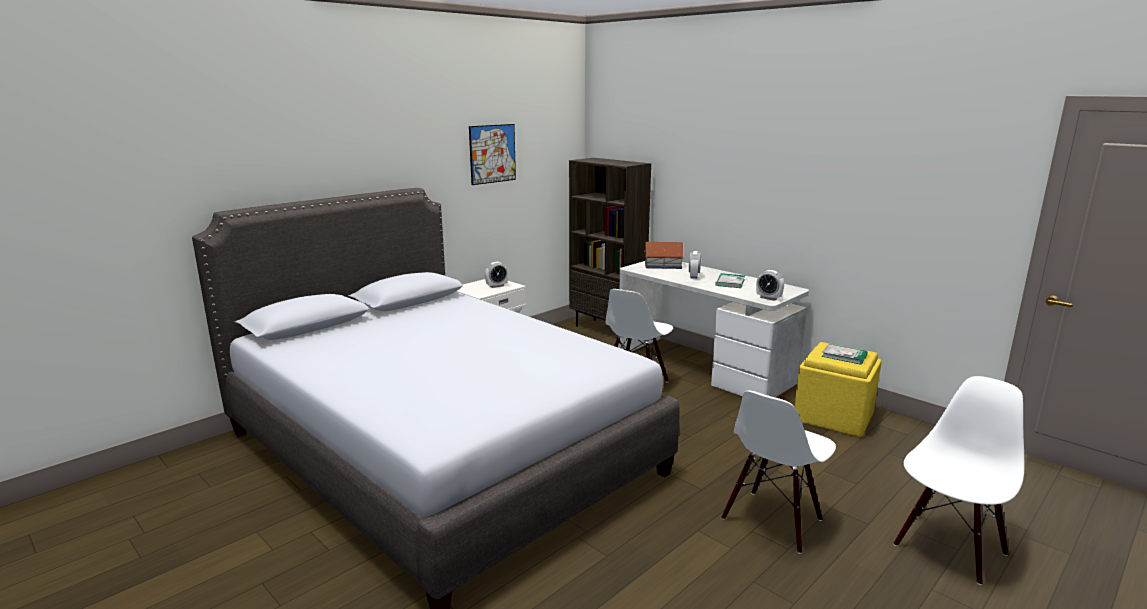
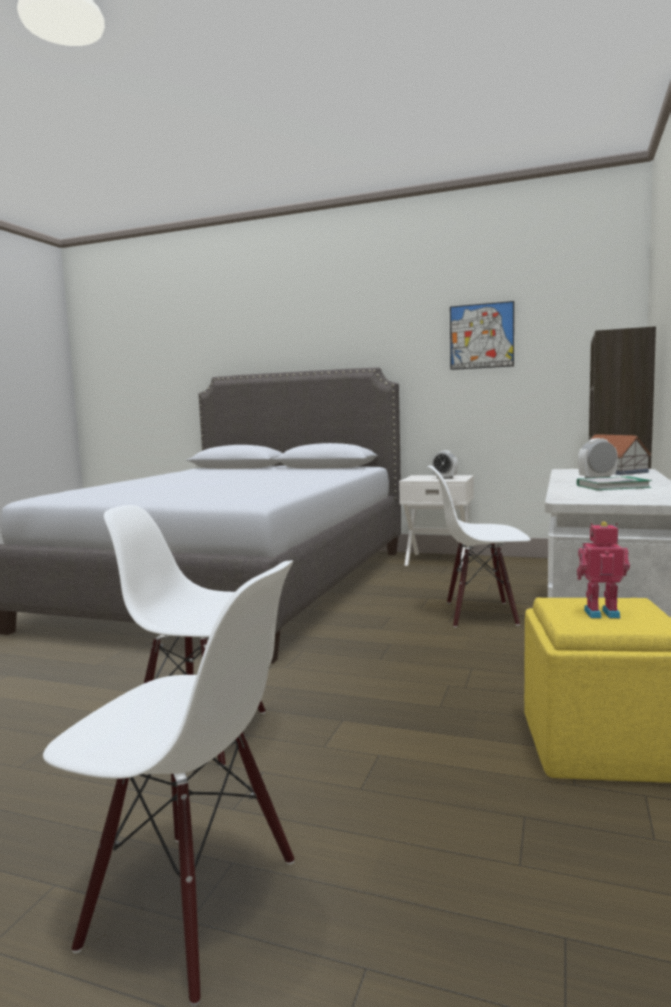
camera: 65 degrees right, 10 degrees down
(768, 298) = (579, 498): alarm clock -> none
(844, 356) = (601, 613): book -> toy robot

